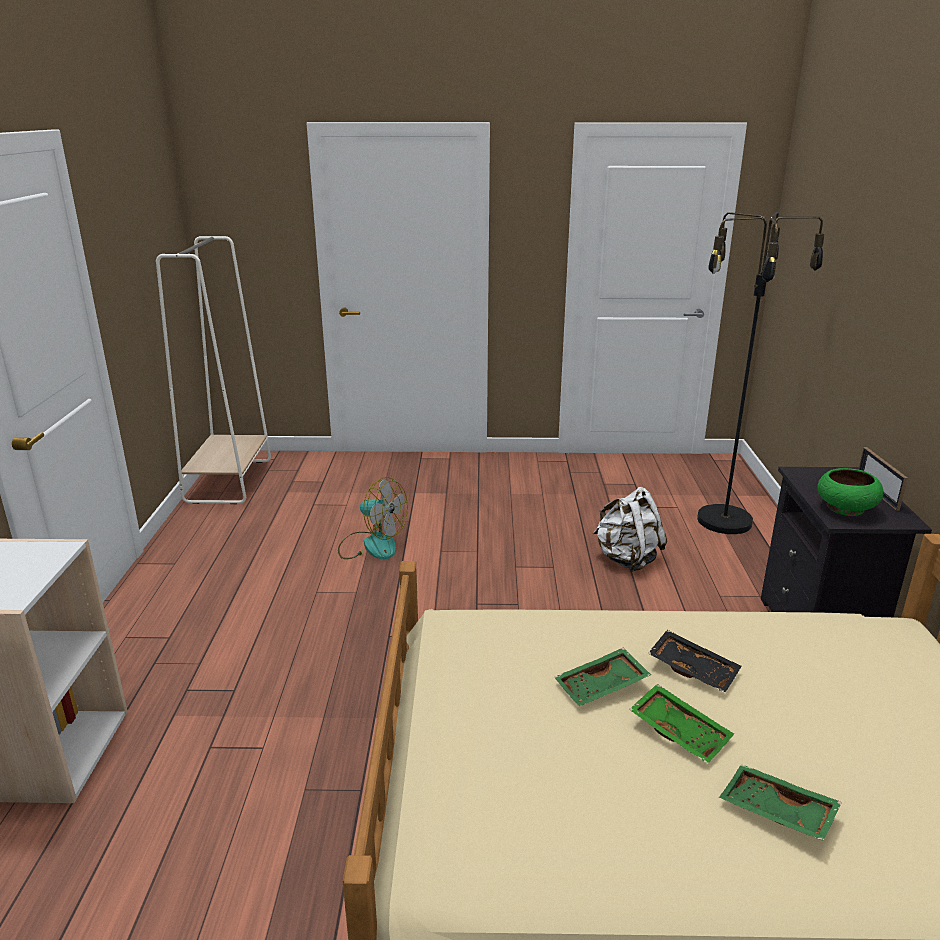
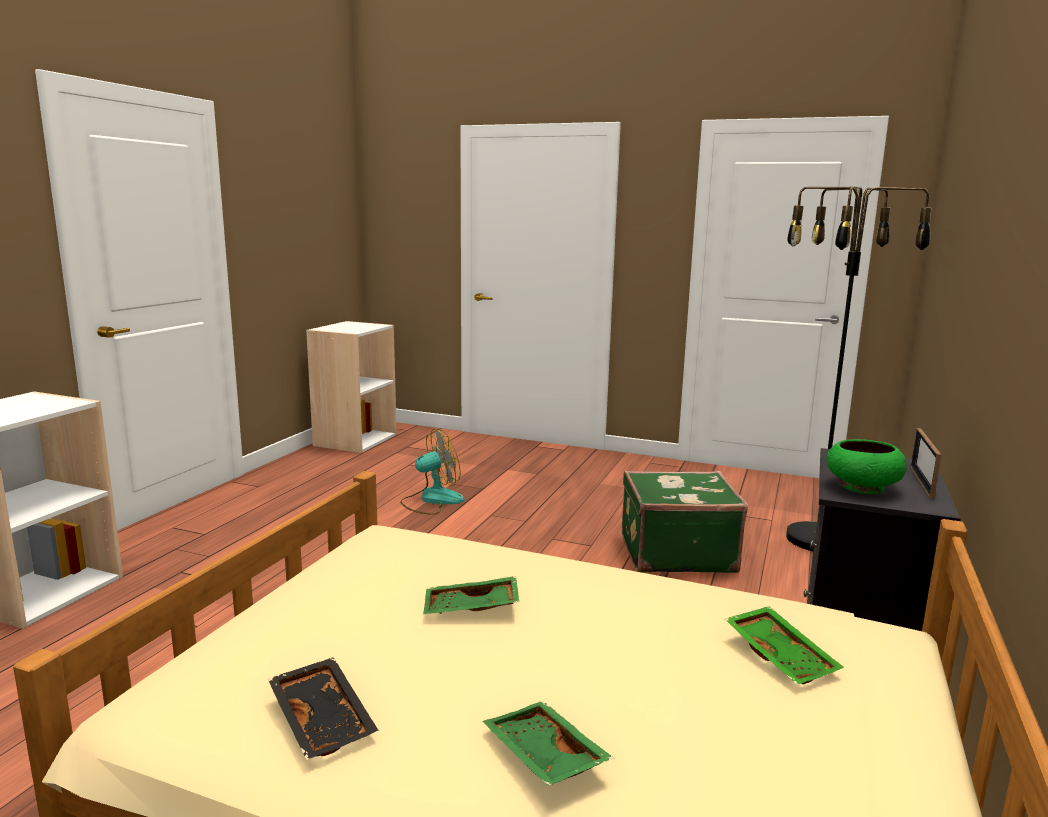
camera: 20 degrees right, 10 degrees down
(229, 481) = (355, 439): clothes rack -> white bookcase
(371, 545) = (432, 500): fan -> fan turned 75 degrees counterclockwise
(627, 559) = (675, 553): white backpack -> green suitcase
(680, 731) = (513, 661): green tray -> green tray (782, 656)
(693, 669) = (587, 615): black tray -> black tray (324, 719)

